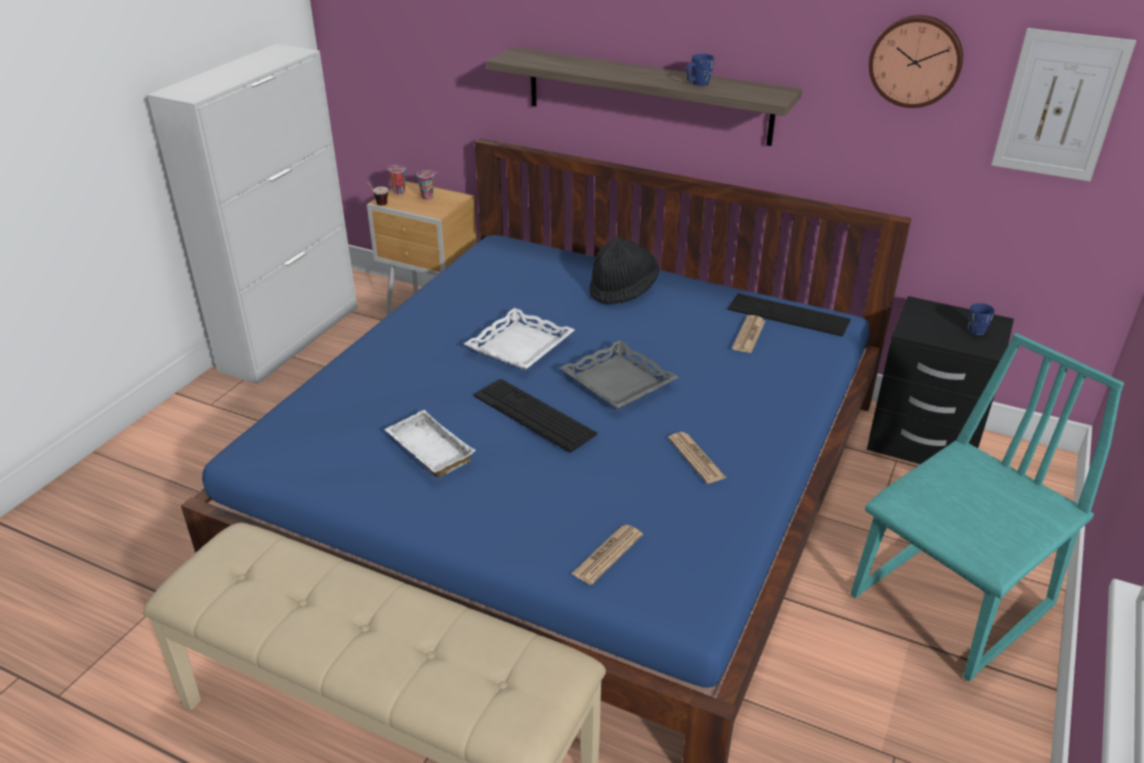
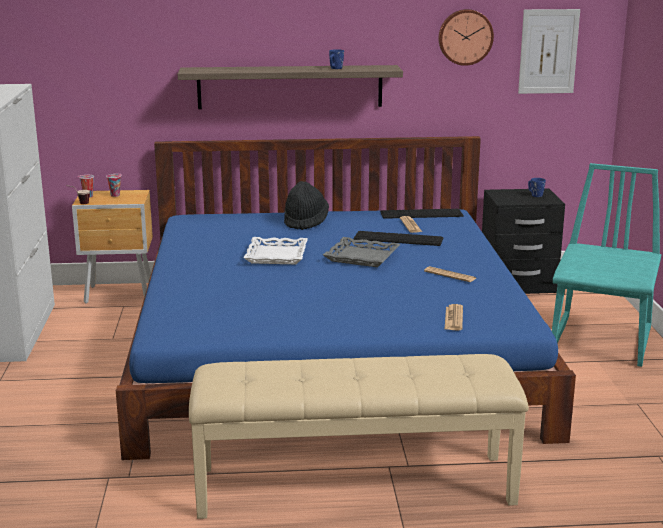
camera: 30 degrees left, 15 degrees down
(427, 450) = (286, 306): white tray -> none
(533, 414) = (330, 279): keyboard -> keyboard (398, 239)

